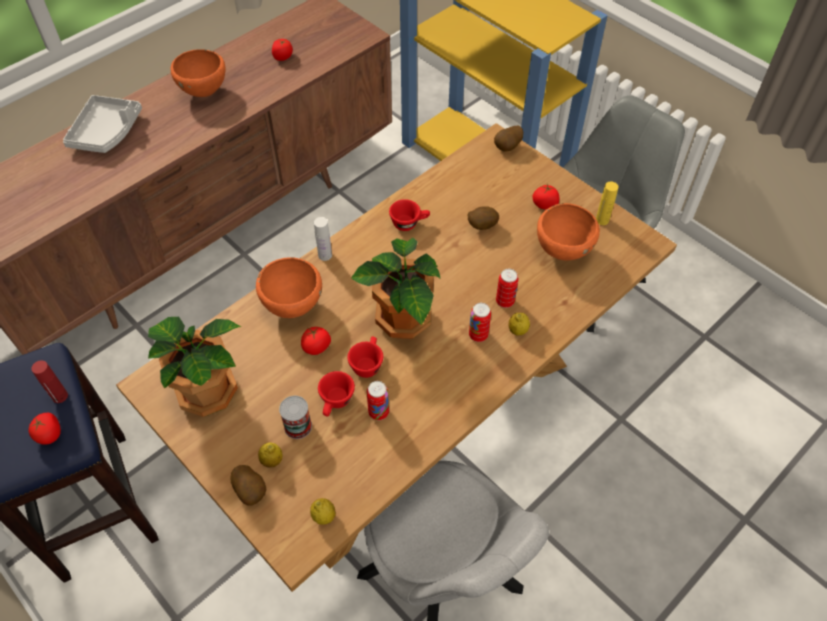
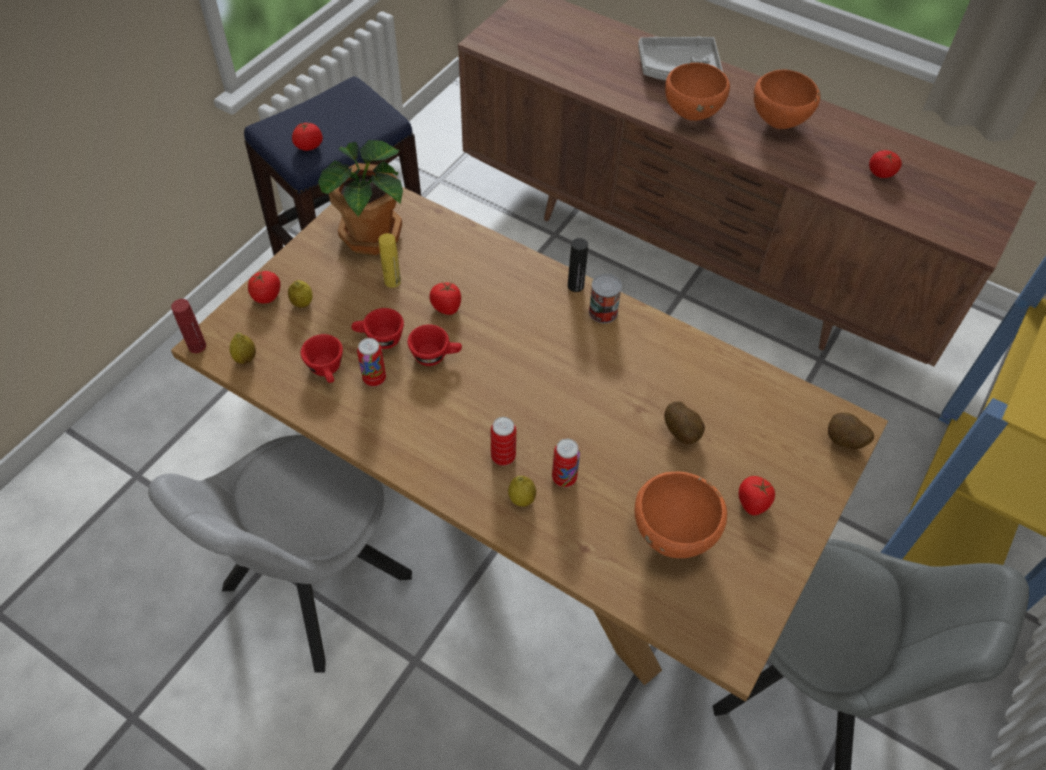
camera: 75 degrees right, 0 degrees up
(60, 396) = (350, 140): red bottle -> red bottle (197, 346)
(251, 491) = (267, 296): potato -> tomato
(292, 306) = (494, 274): orange bowl -> orange bowl (691, 115)
(298, 426) = (345, 314): can -> can (603, 312)
(325, 255) = (575, 285): white bottle -> black bottle
(402, 320) = (503, 376): potted plant -> none
(409, 223) = (656, 355): red cup -> red cup (327, 370)
(602, 220) = (754, 582): yellow bottle -> yellow bottle (392, 281)

